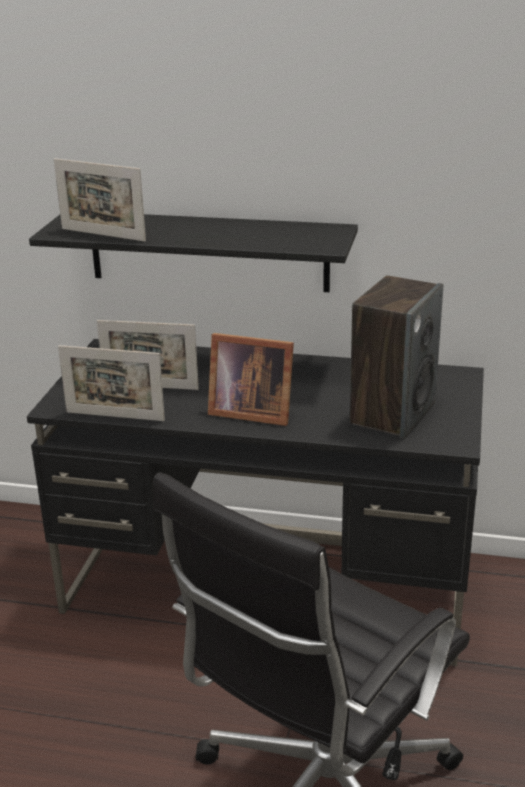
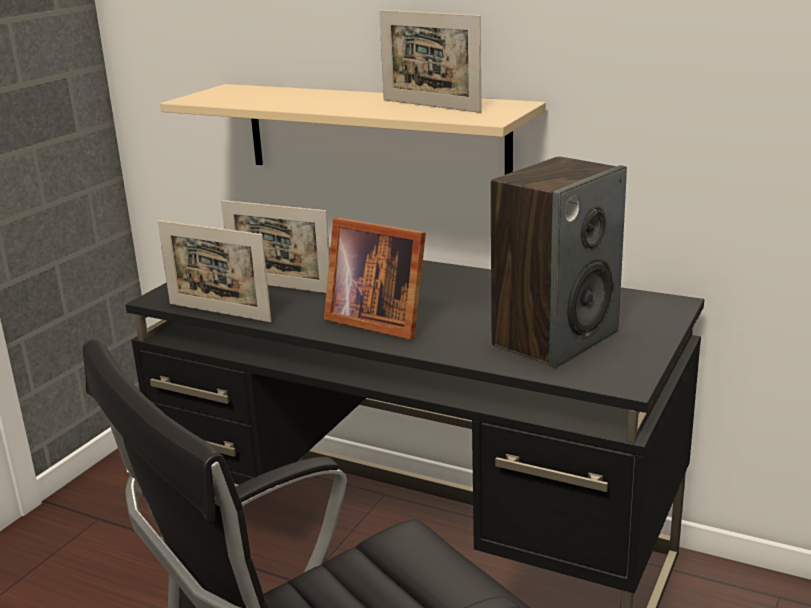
camera: 15 degrees right, 5 degrees down
(103, 235) = (240, 102): picture frame -> picture frame (430, 106)
(208, 251) = (374, 134): black shelf -> beige shelf

